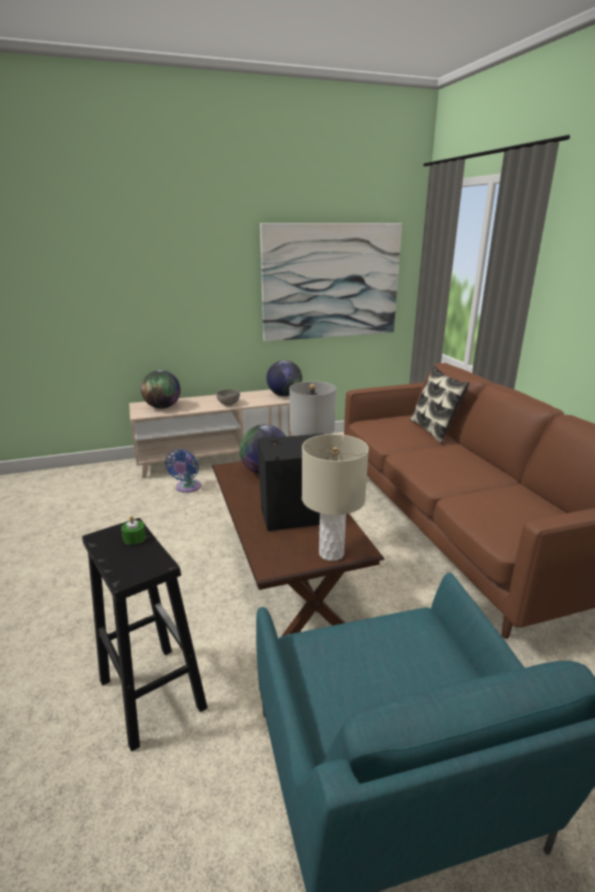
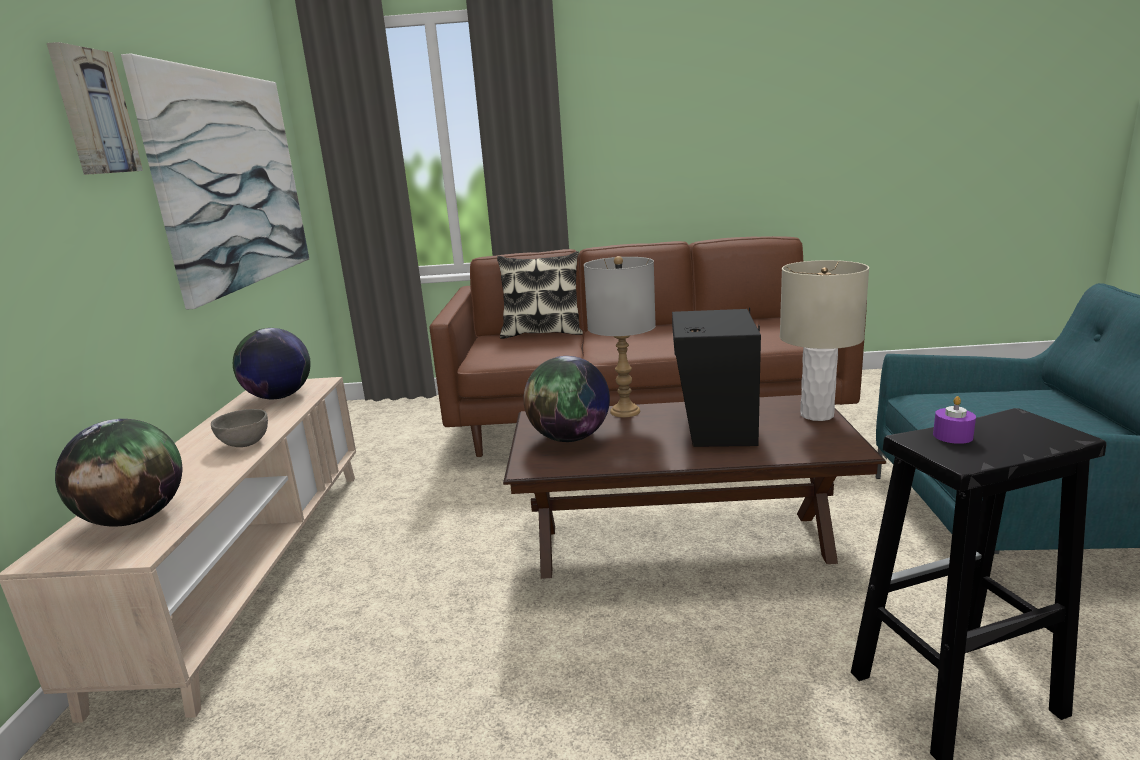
camera: 70 degrees left, 5 degrees down
(134, 538) = (952, 436): green candle -> purple candle
(187, 488) = (329, 635): blue fan -> none
(232, 250) = (93, 112): none -> picture

